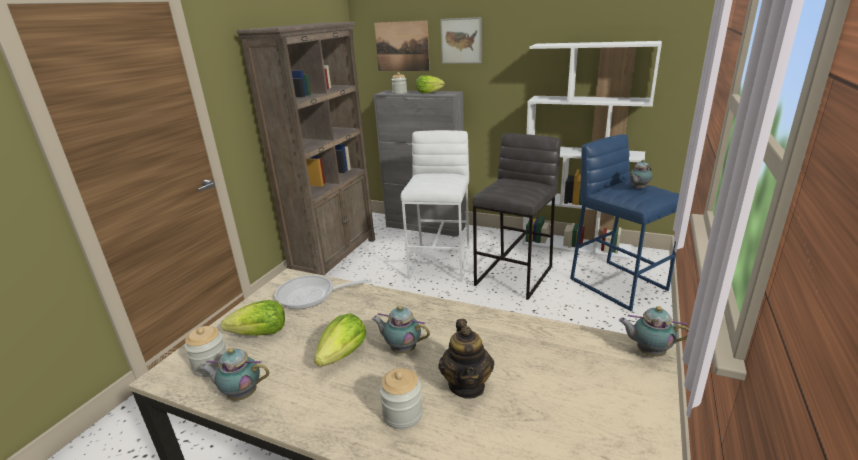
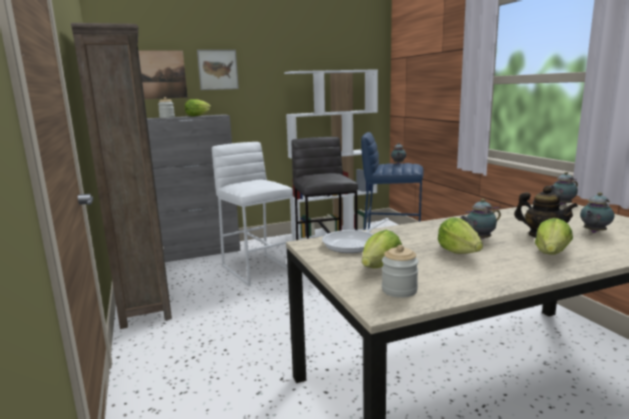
camera: 45 degrees left, 10 degrees down
(241, 394) = (461, 288): teapot -> teapot (593, 232)
(402, 414) = (551, 254): jar -> lettuce

